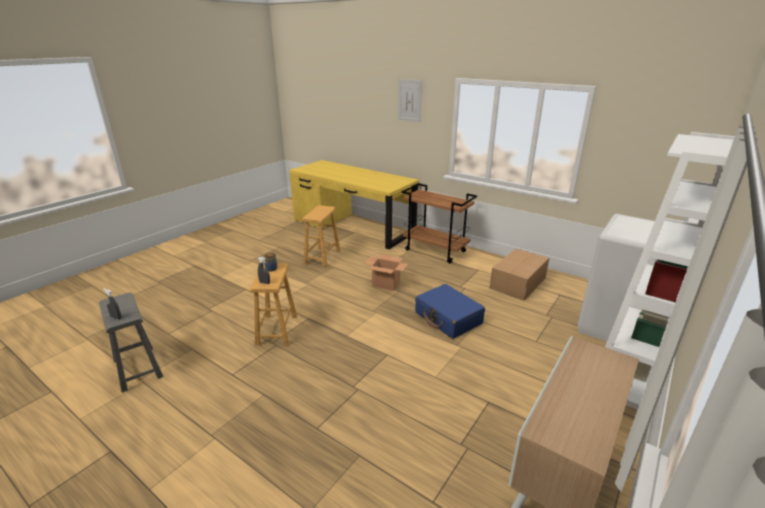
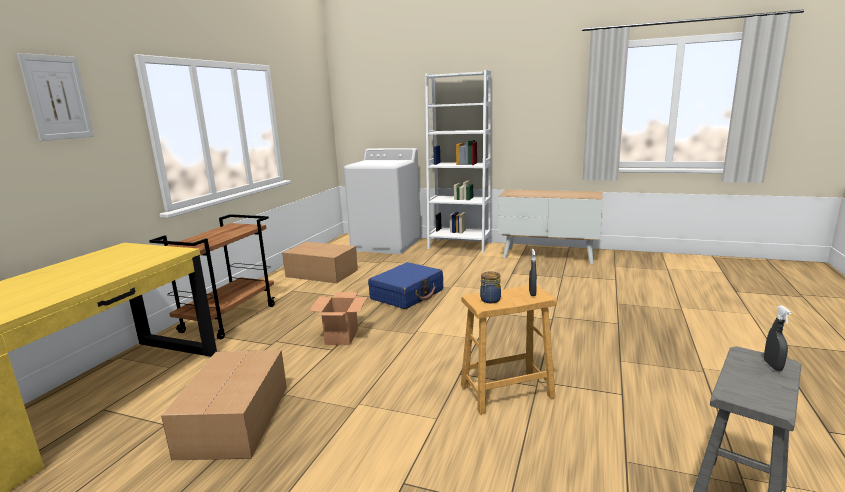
camera: 105 degrees left, 10 degrees down
(322, 257) = (236, 418): brown stool -> cardboard box

